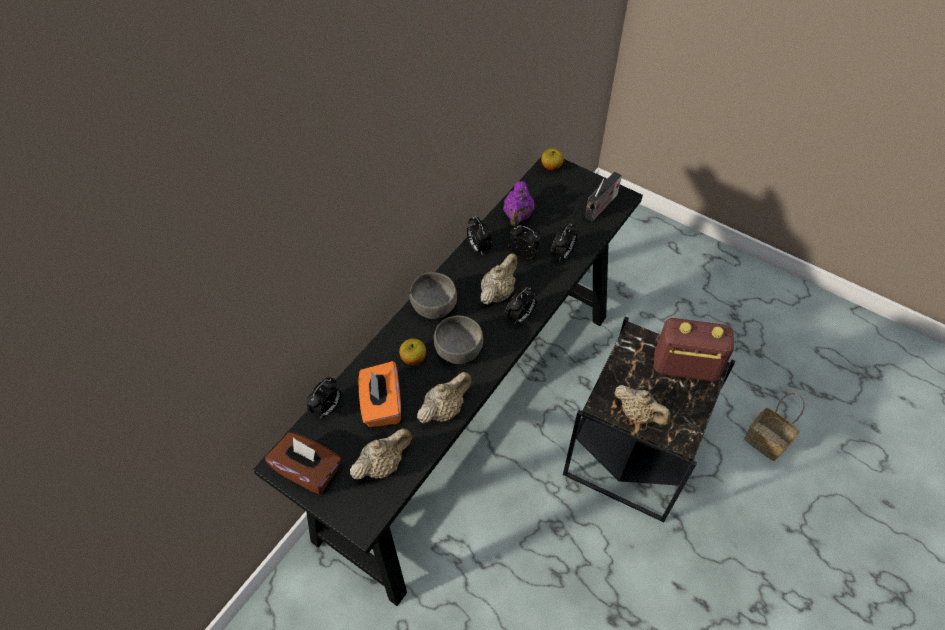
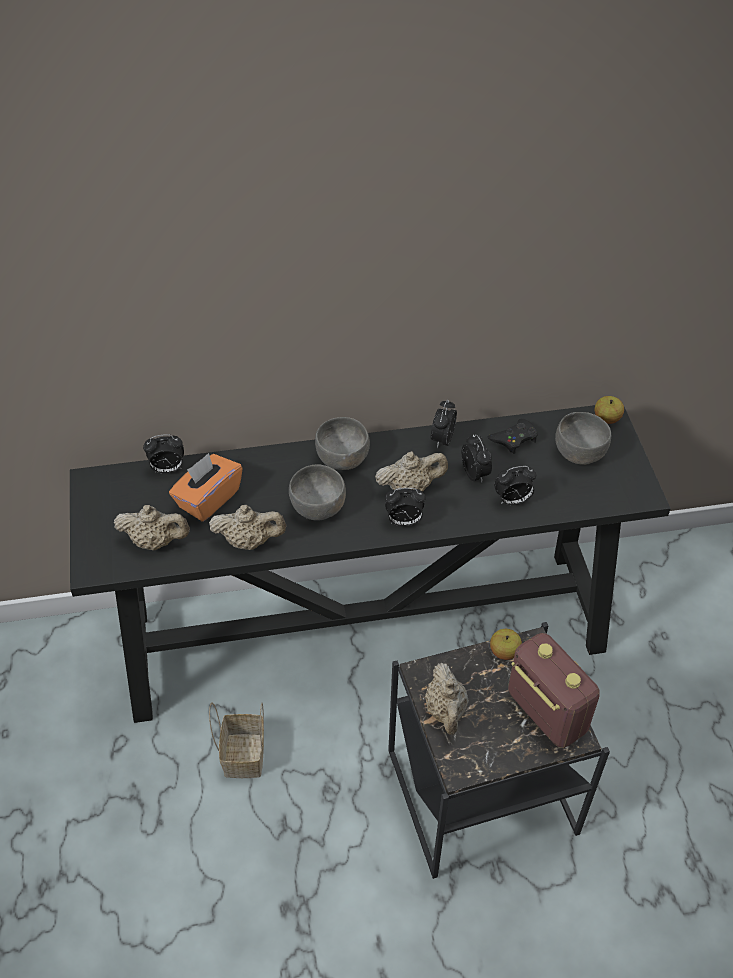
camera: 45 degrees right, 5 degrees down
(308, 471) = (102, 501): brown tissue box -> none
(413, 358) = (275, 484): apple -> apple (504, 652)
(518, 216) = (514, 439): purple teapot -> black game controller
(561, 197) = (579, 452): none -> grey bowl
(600, 208) = (606, 488): radio -> none
(764, 441) = (636, 910): basket -> basket (243, 754)

